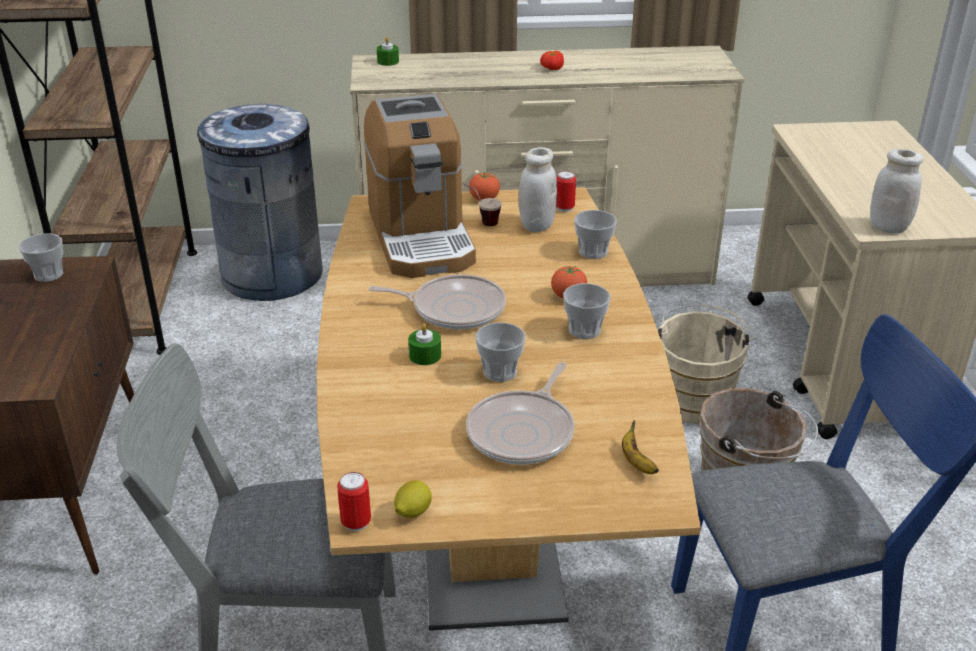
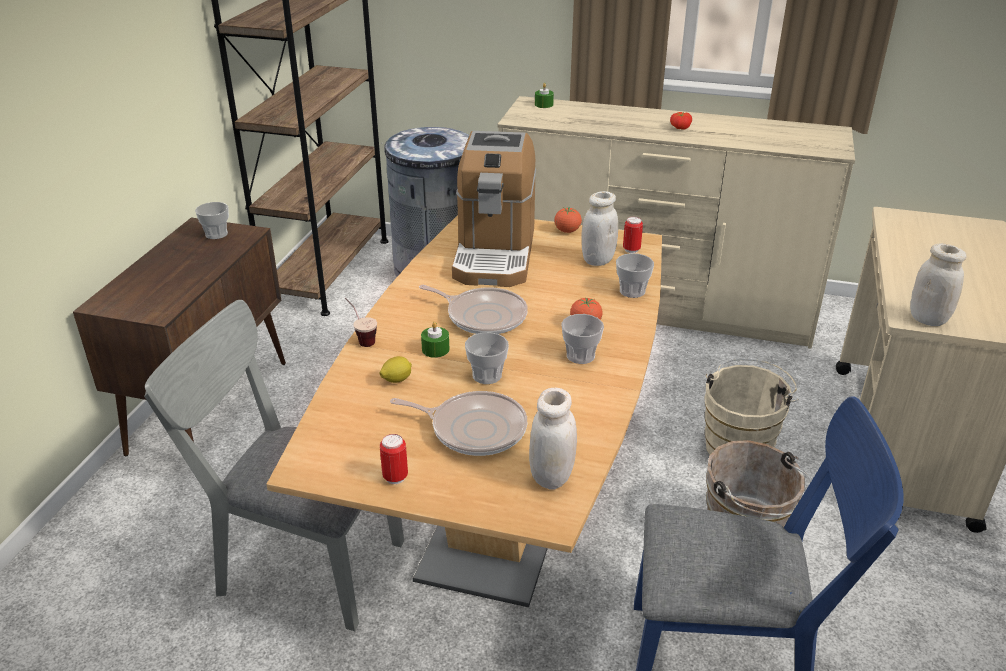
camera: 20 degrees right, 0 degrees up
(356, 523) = (296, 469): can -> can (395, 477)
(412, 512) = (344, 472): lemon -> lemon (396, 380)
(481, 221) = (553, 248): cup -> cup (361, 339)
(523, 432) = (474, 429): frying pan -> frying pan turned 120 degrees counterclockwise
(636, 462) = (551, 477): banana -> white jar

